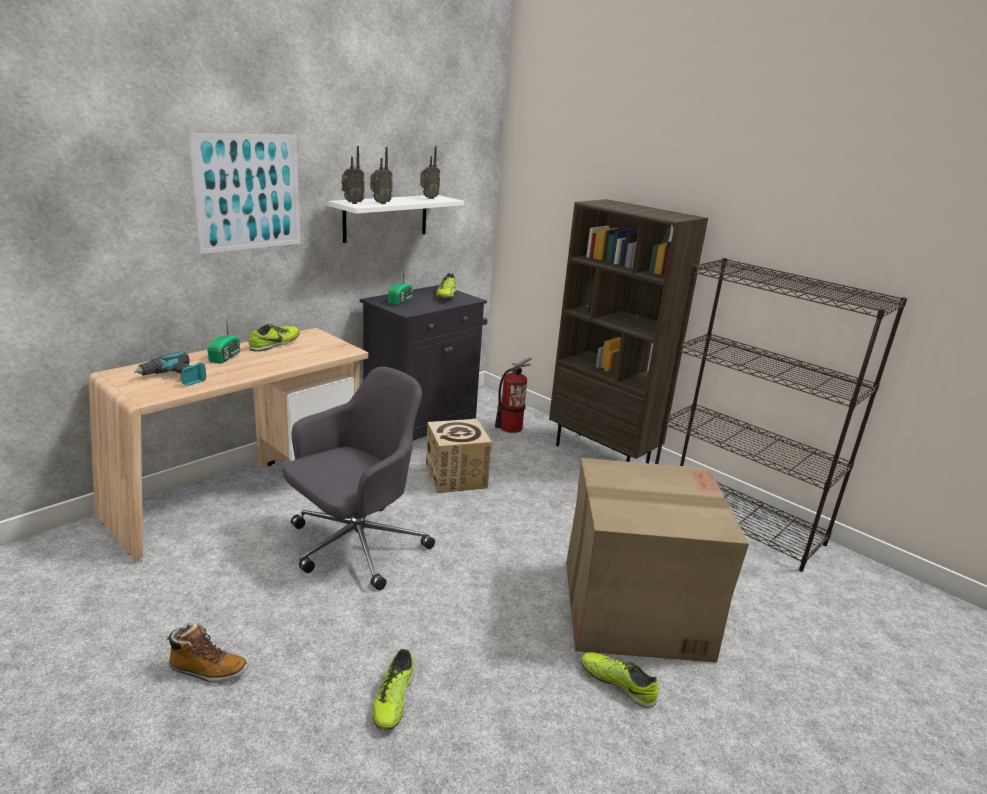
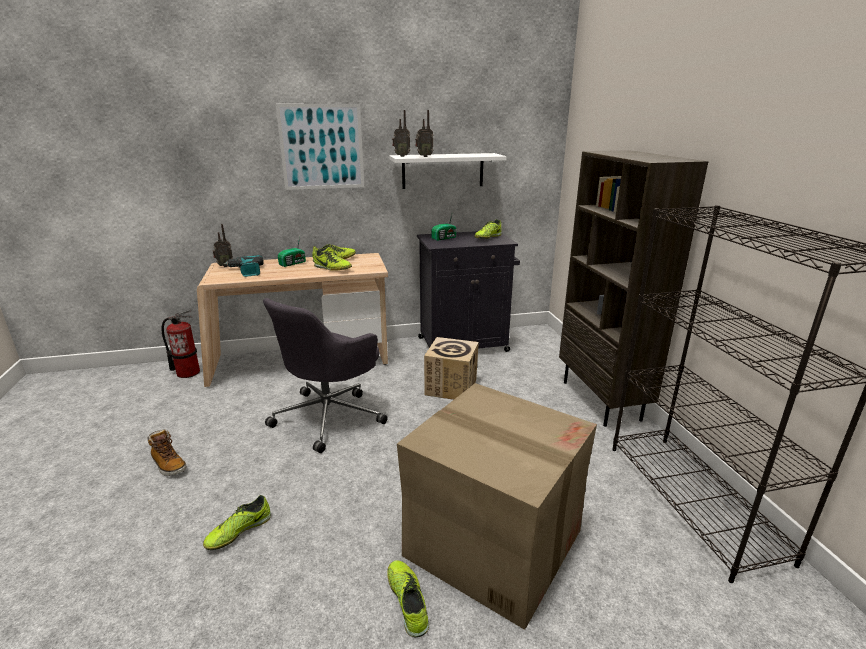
camera: 35 degrees right, 0 degrees up
(293, 357) = (332, 269): none -> shoe
(355, 546) = (329, 416): grey office chair -> grey office chair turned 135 degrees clockwise
(428, 198) = (477, 154): radio -> radio (225, 266)
(510, 427) = (536, 360): fire extinguisher -> fire extinguisher (188, 372)

